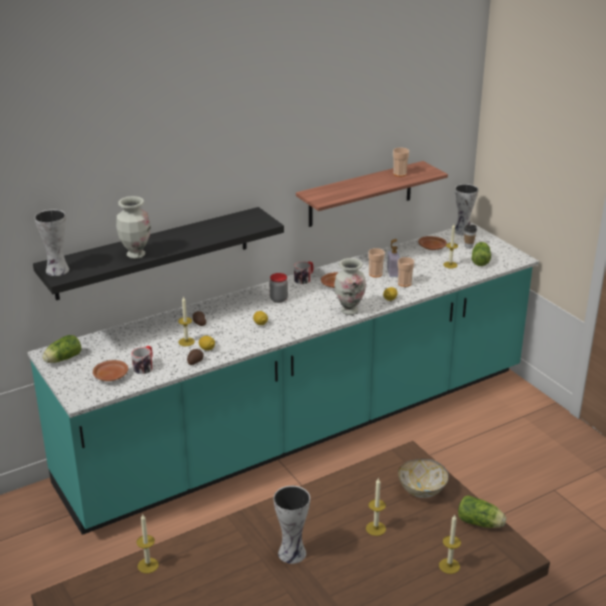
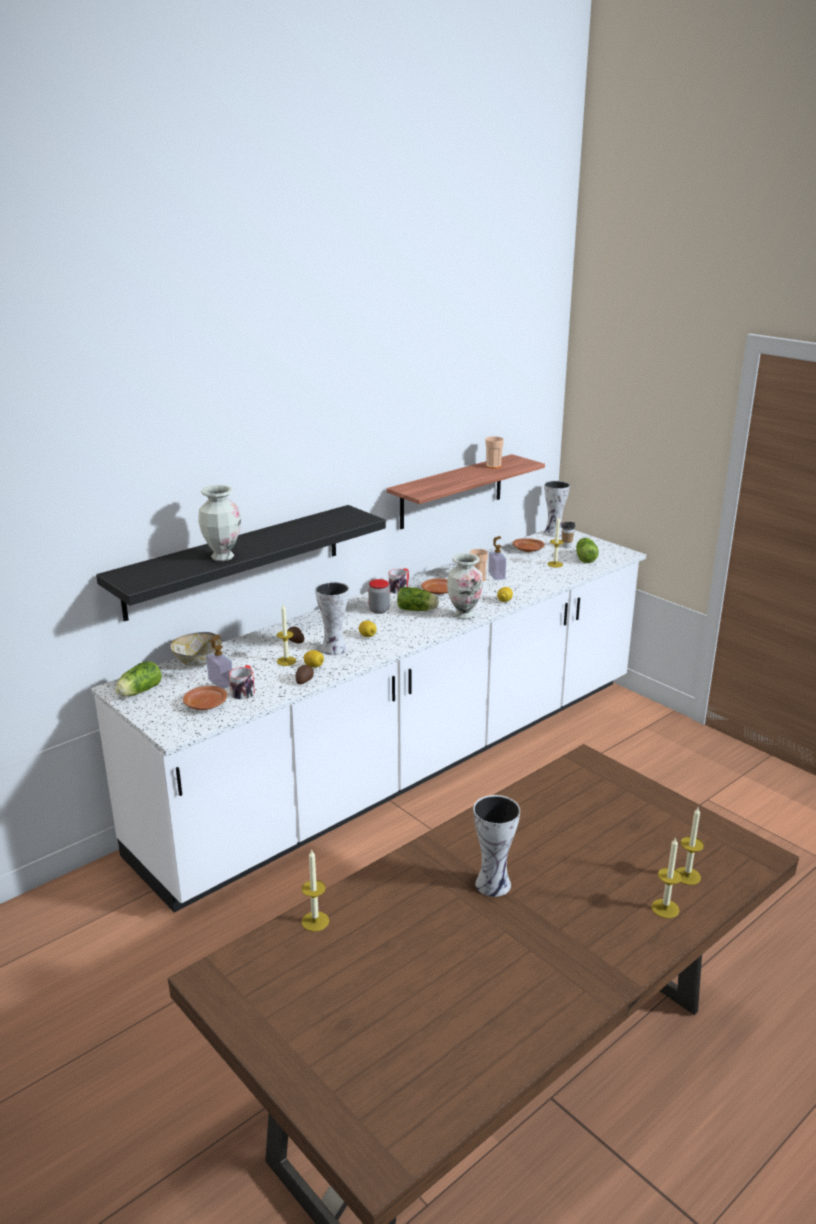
camera: 10 degrees left, 5 degrees down
(56, 270) = (129, 579): vase -> vase (333, 649)
(128, 357) = (221, 682): none -> soap dispenser
(303, 427) = (407, 763): turquoise counter -> white counter
(375, 528) = (582, 844): candle -> candle (665, 908)
(404, 283) = (513, 585): cup -> none
(422, 490) = (618, 795): bowl -> bowl (198, 662)
(481, 523) = (701, 824): lettuce -> lettuce (418, 610)

